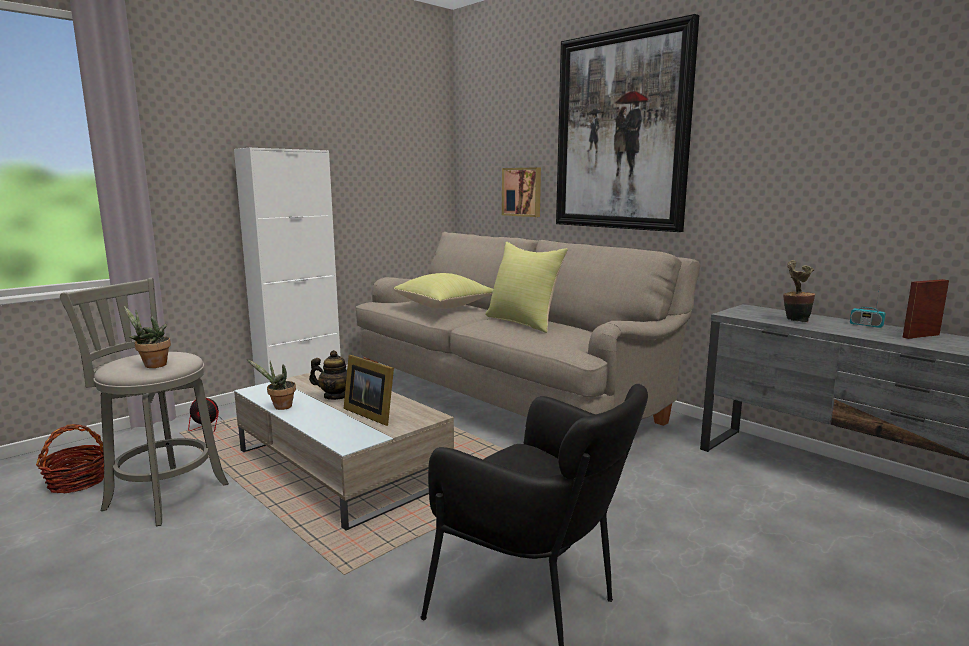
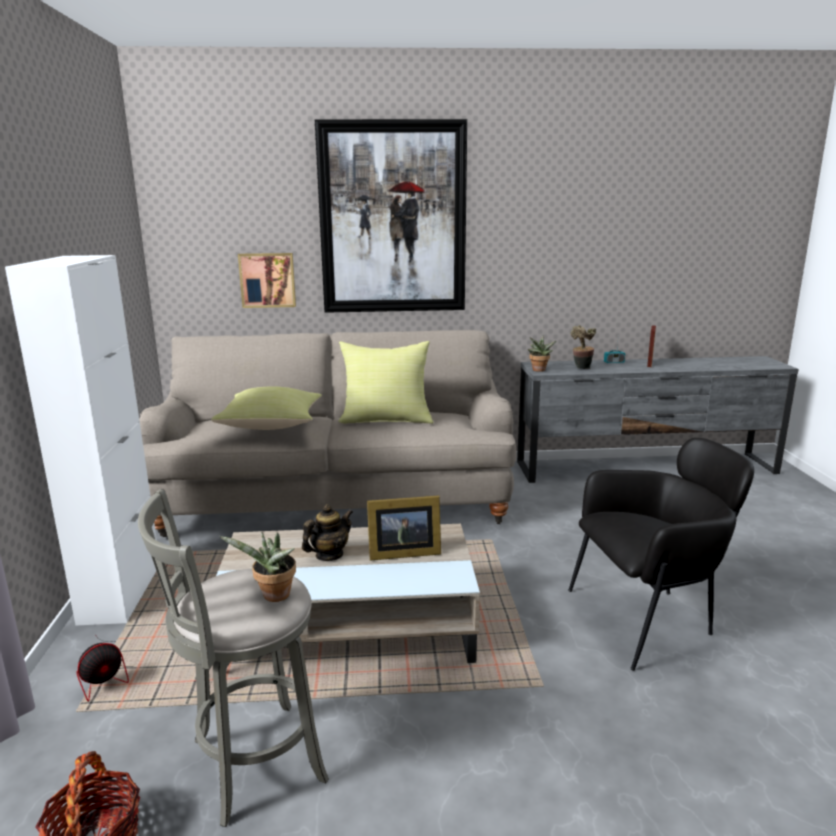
camera: 50 degrees left, 5 degrees up
(280, 407) = (311, 590): potted plant -> potted plant (539, 370)

